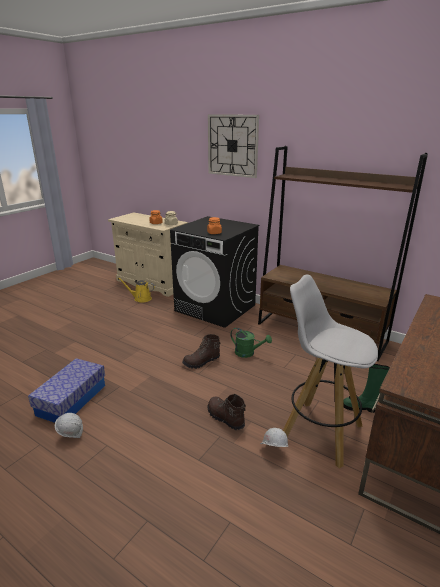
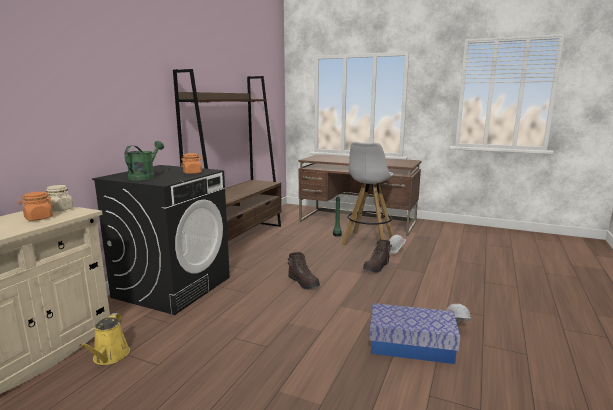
camera: 100 degrees left, 10 degrees down
(232, 145) = (111, 68): wall clock -> none
(248, 353) = (281, 264): green watering can -> green watering can (144, 177)

